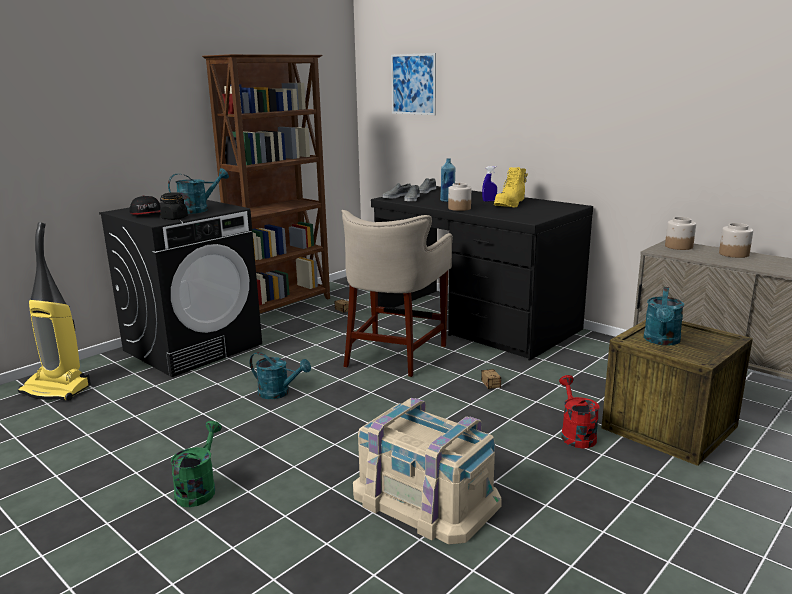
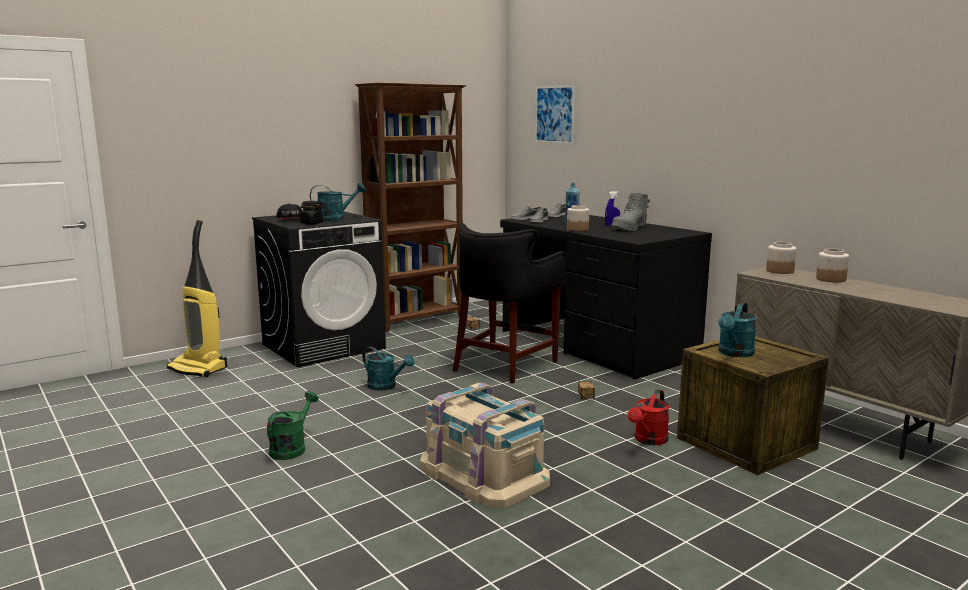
camera: 10 degrees right, 5 degrees down
(395, 354) = (505, 365): beige stool -> black stool
(510, 204) = (630, 228): yellow boot -> grey boot
(575, 434) = (648, 440): red watering can -> red watering can turned 150 degrees counterclockwise

